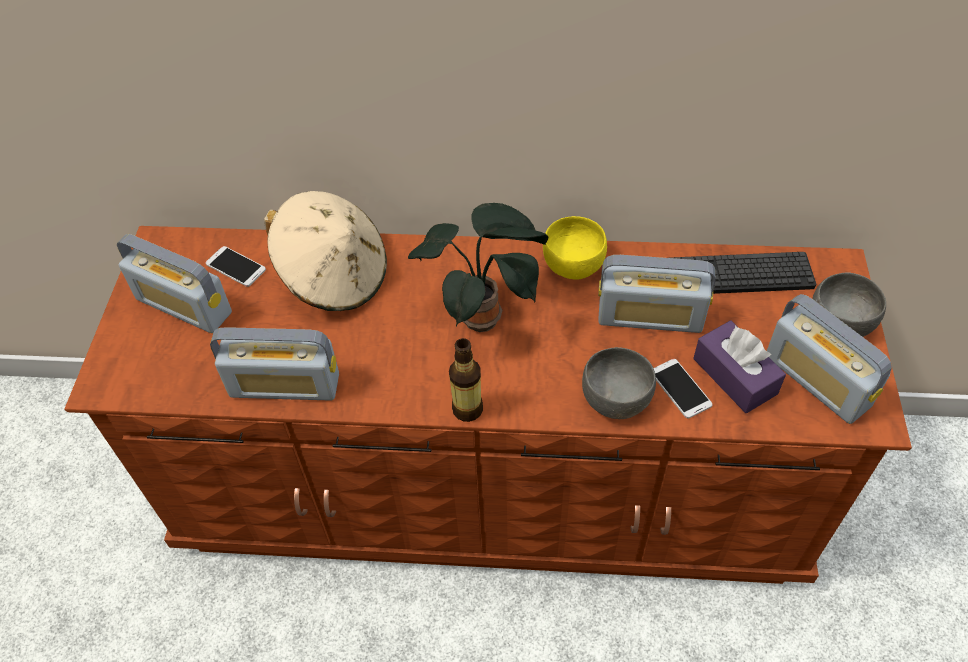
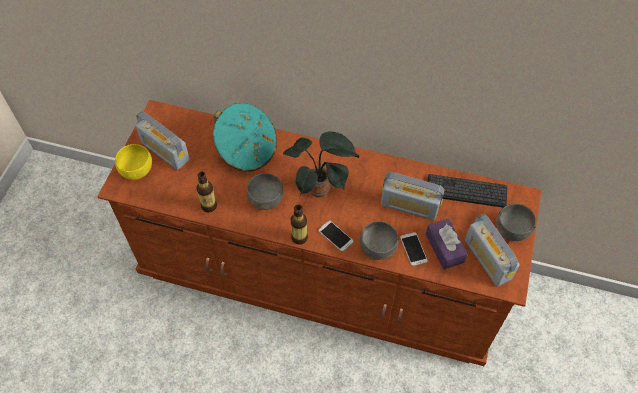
camera: 10 degrees right, 5 degrees up
(236, 267) = (196, 134): phone -> phone (335, 236)
(285, 385) = (209, 206): radio -> bottle
(334, 276) = (247, 150): beige hat -> turquoise hat
(388, 354) = (265, 200): none -> grey bowl
(573, 265) = (376, 168): yellow bowl -> yellow bowl (136, 170)

